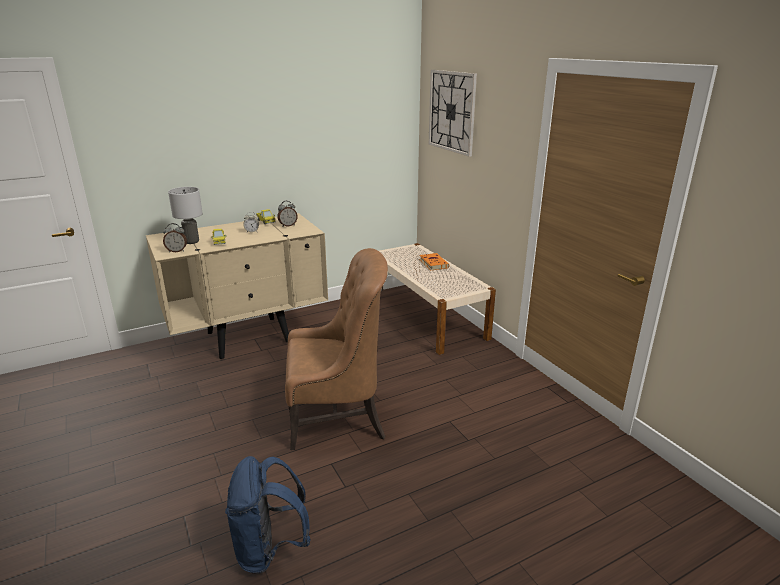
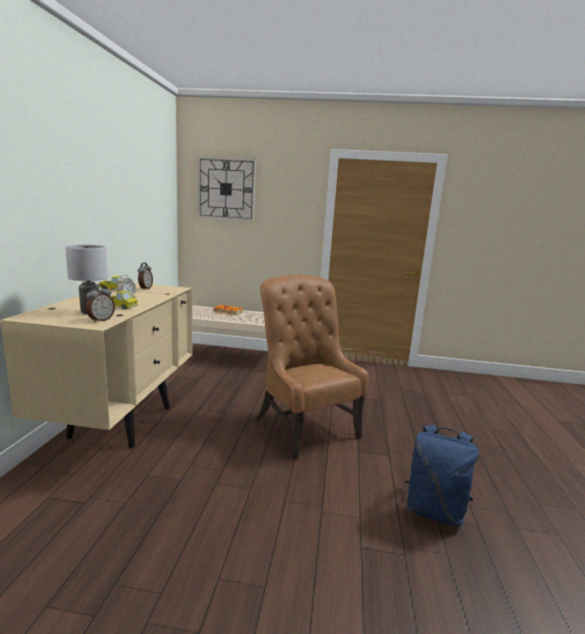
camera: 55 degrees left, 10 degrees down
(338, 416) = (304, 427): brown chair -> brown chair turned 60 degrees counterclockwise

